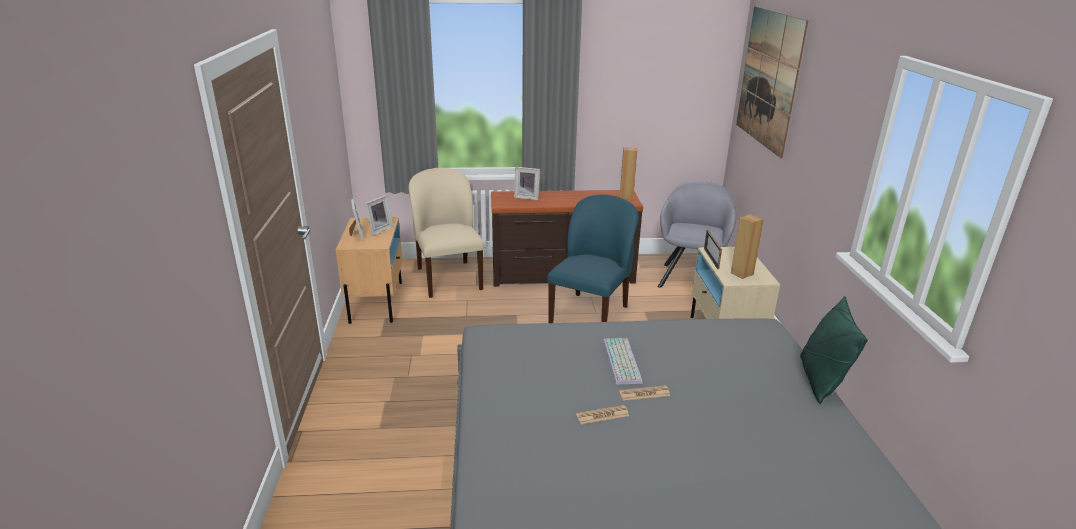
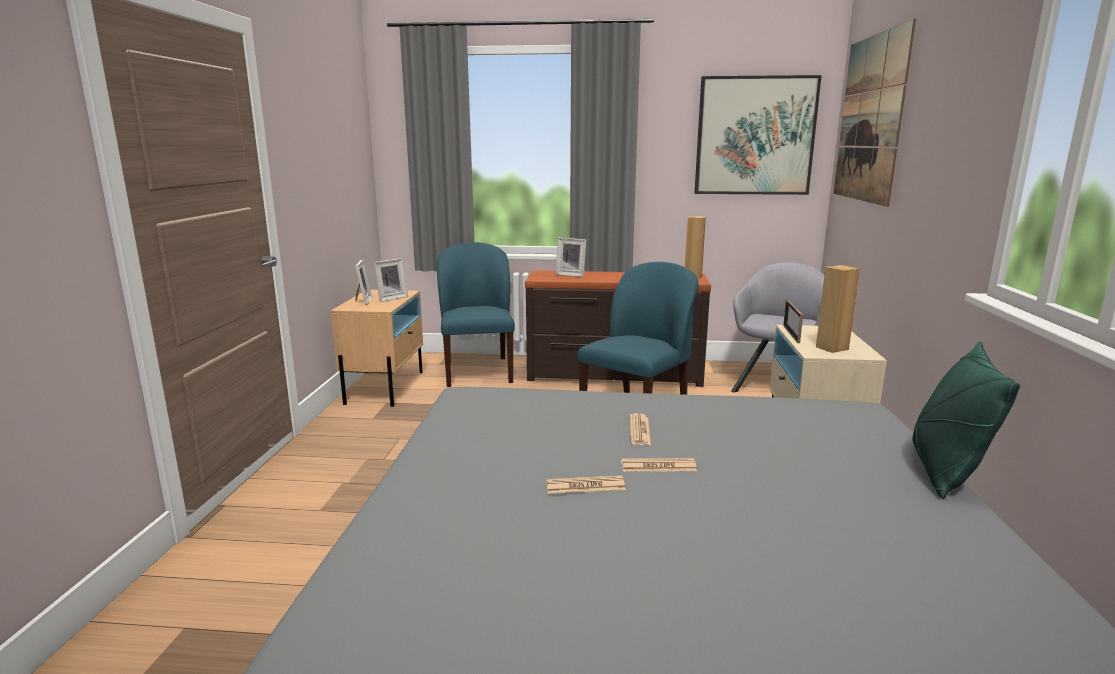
camera: 10 degrees right, 10 degrees down
(448, 278) = (478, 371): beige chair -> blue chair
(623, 362) = (639, 430): keyboard -> newspaper
(675, 75) = (755, 136): none -> picture

